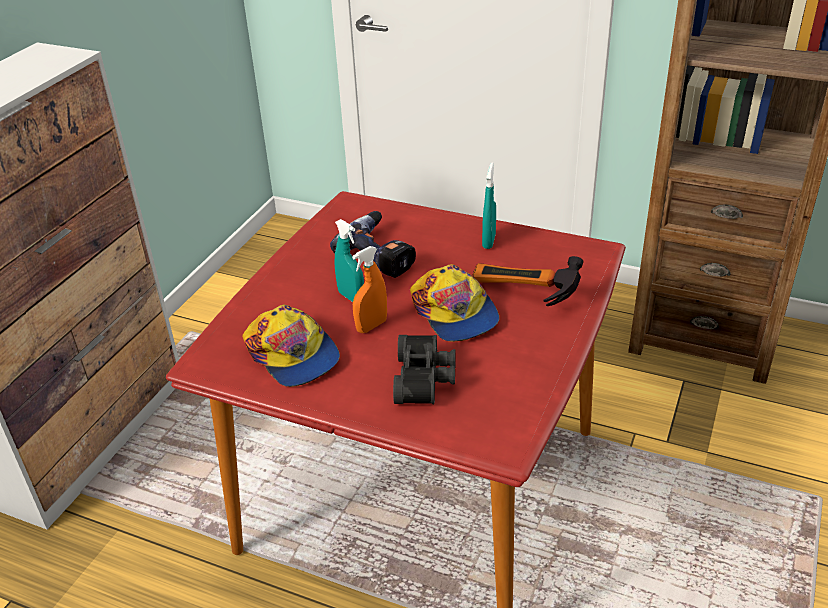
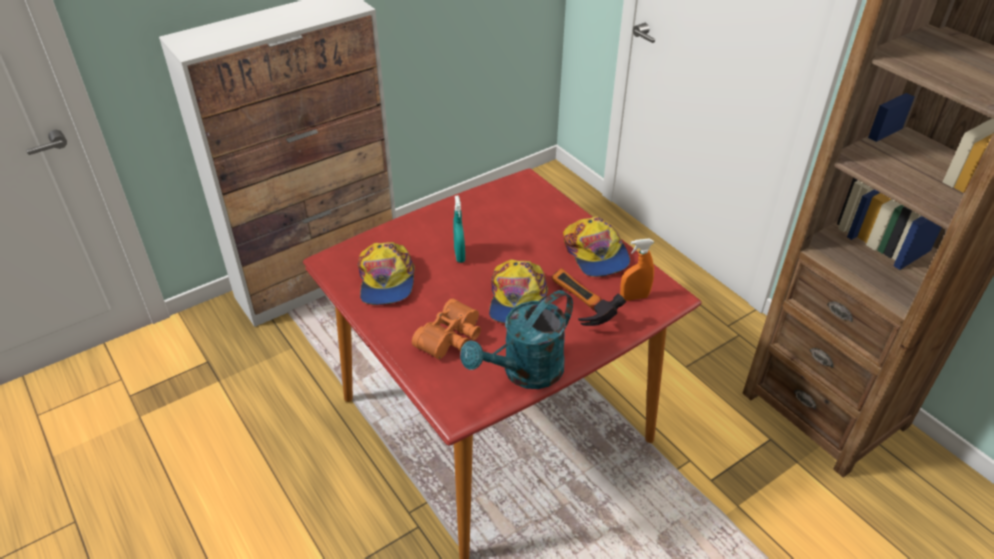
camera: 30 degrees right, 5 degrees up
(371, 326) = (453, 283): orange spray bottle -> orange spray bottle (634, 297)
(381, 253) = (510, 230): power drill -> none
(426, 378) = (452, 338): black binoculars -> orange binoculars
(489, 241) = (596, 253): turquoise spray bottle -> cap
(533, 377) = (524, 373): none -> turquoise watering can

